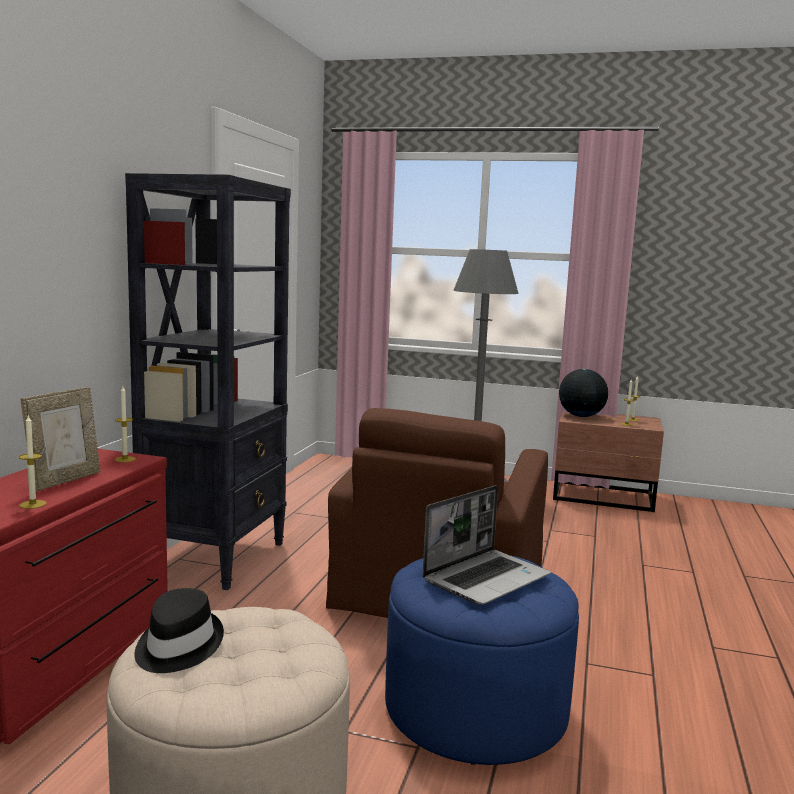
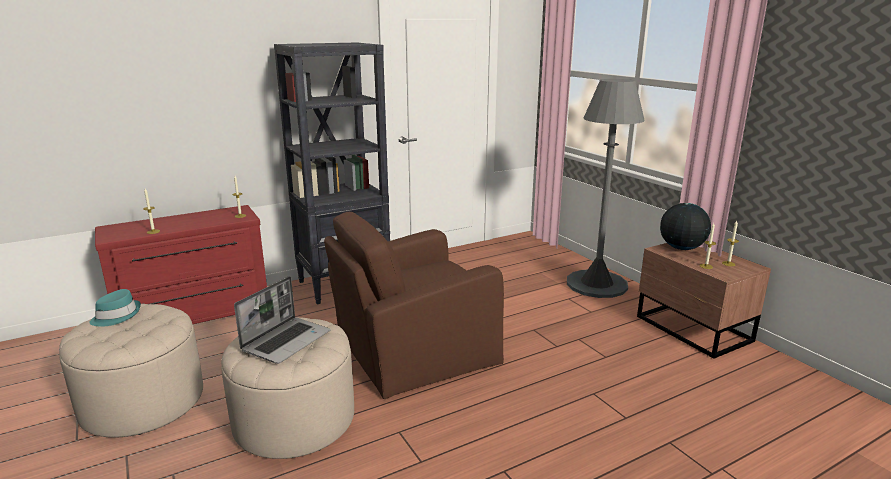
camera: 45 degrees right, 10 degrees up
(65, 480) = (192, 222): picture frame -> none
(177, 646) = (116, 316): black hat -> turquoise hat
(475, 708) = (294, 419): blue ottoman -> beige ottoman
(486, 578) = (286, 341): laptop -> laptop turned 60 degrees counterclockwise

